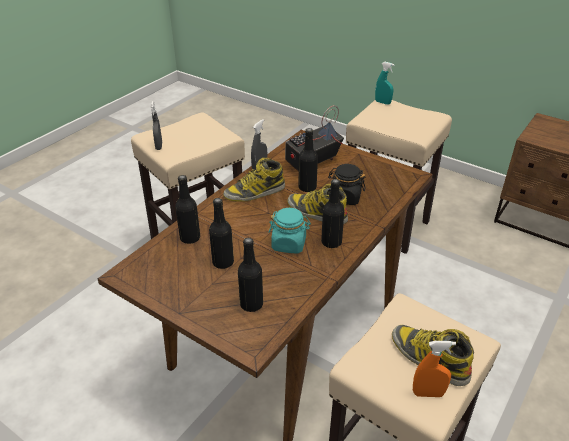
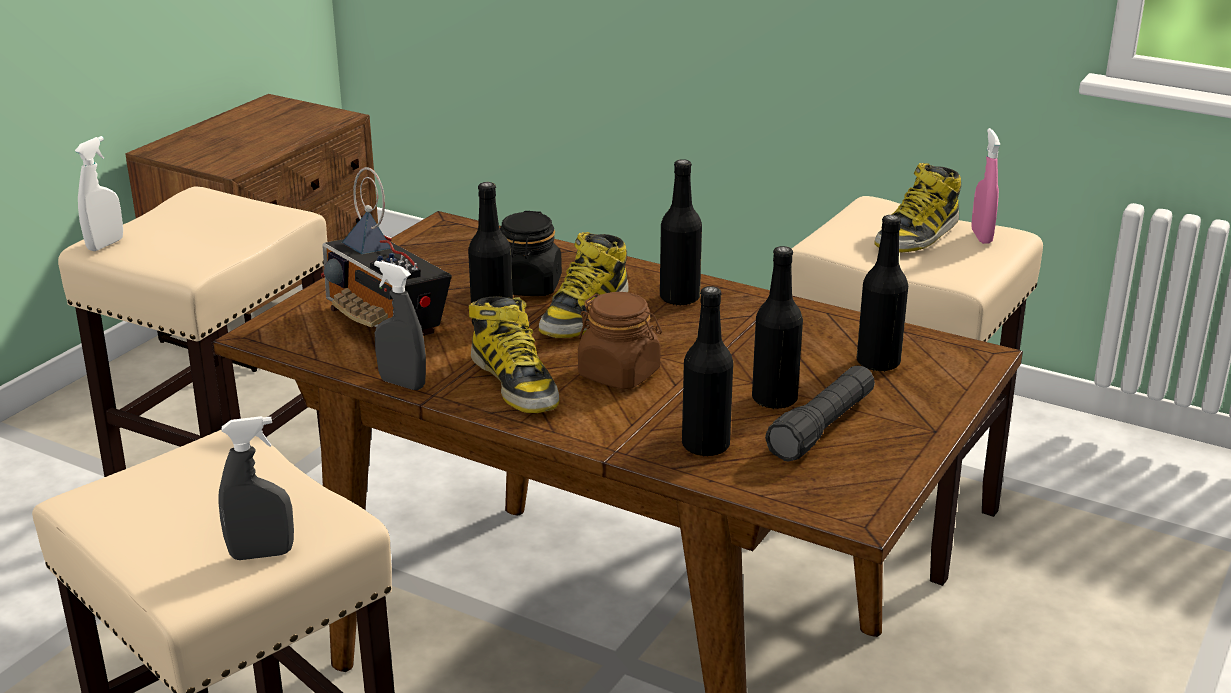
camera: 95 degrees left, 10 degrees down
(193, 274) = (822, 428): none -> black flashlight
(256, 219) = (619, 374): none -> brown jar
(289, 244) = (696, 336): turquoise jar -> none
(382, 102) = (105, 244): turquoise spray bottle -> white spray bottle
(428, 393) = (981, 236): orange spray bottle -> pink spray bottle

